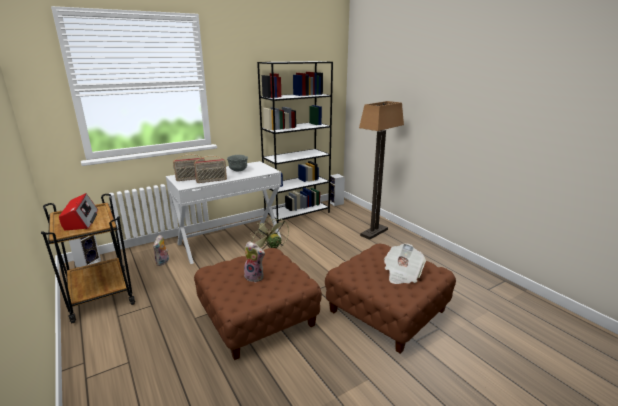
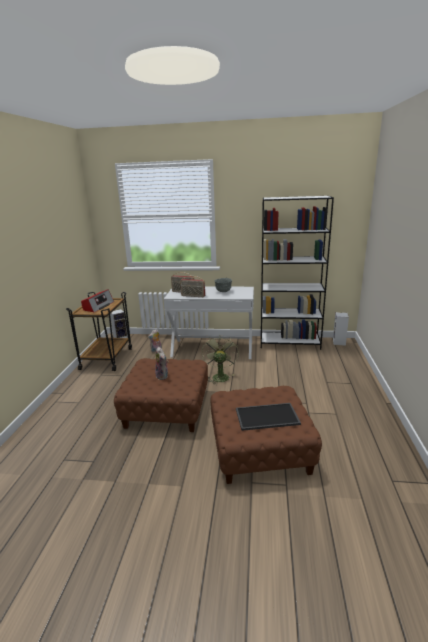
camera: 40 degrees right, 0 degrees up
(374, 232) = (340, 381): floor lamp -> none
(402, 274) = (266, 417): newspaper -> tray

